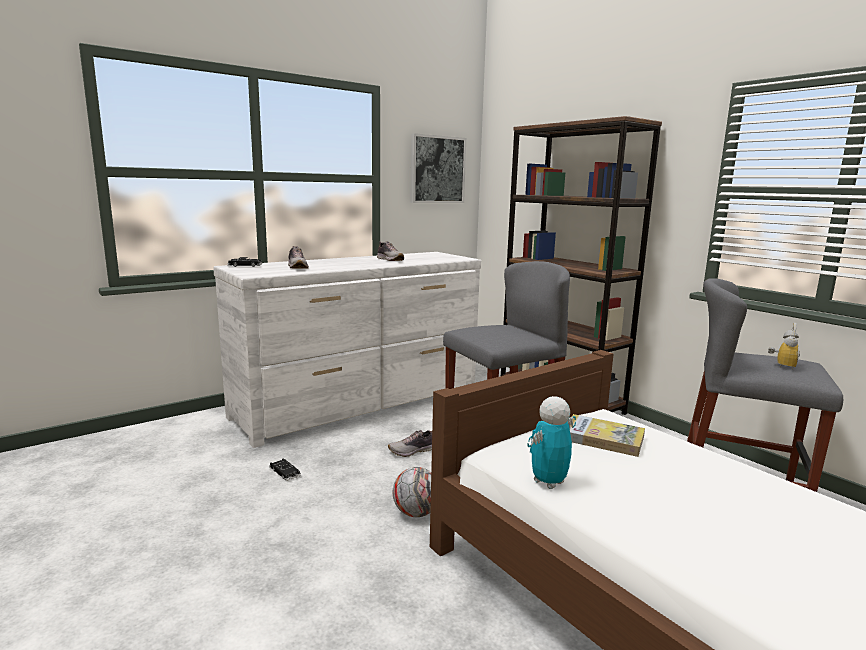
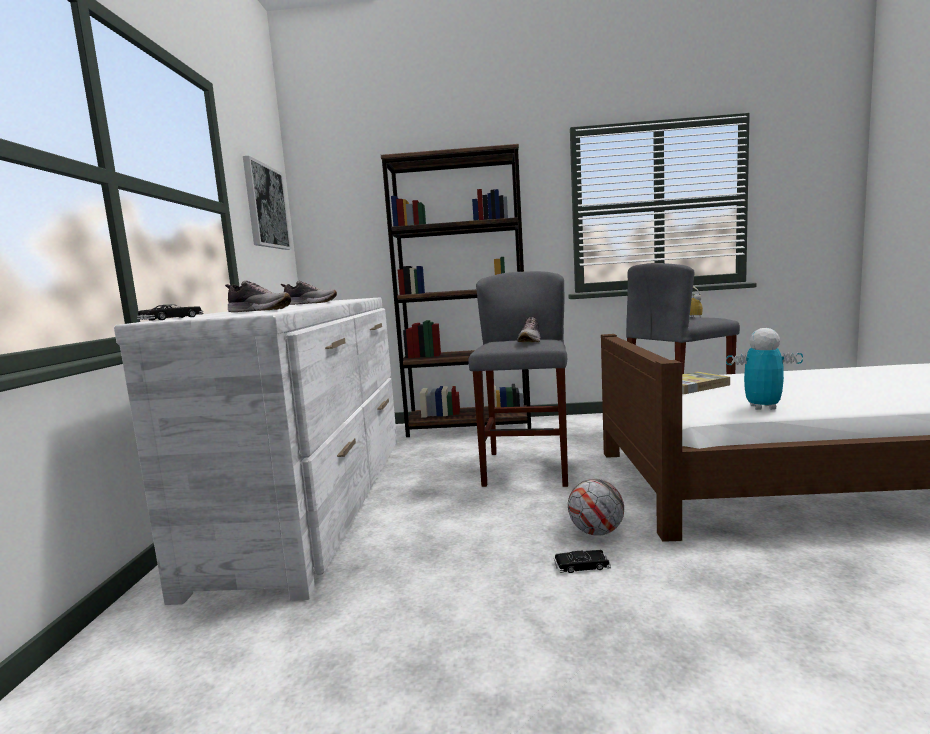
camera: 50 degrees left, 5 degrees down
(284, 472) = (415, 589): black toy car -> black toy car (582, 566)
(412, 451) = (472, 503): shoe -> shoe (530, 341)
(548, 482) = (762, 407): toy robot -> toy robot turned 105 degrees clockwise

